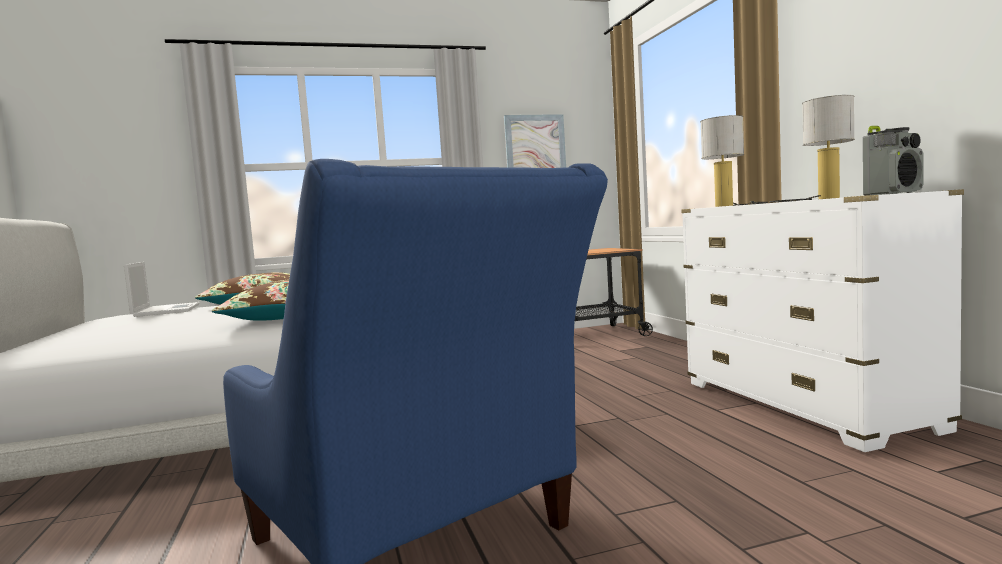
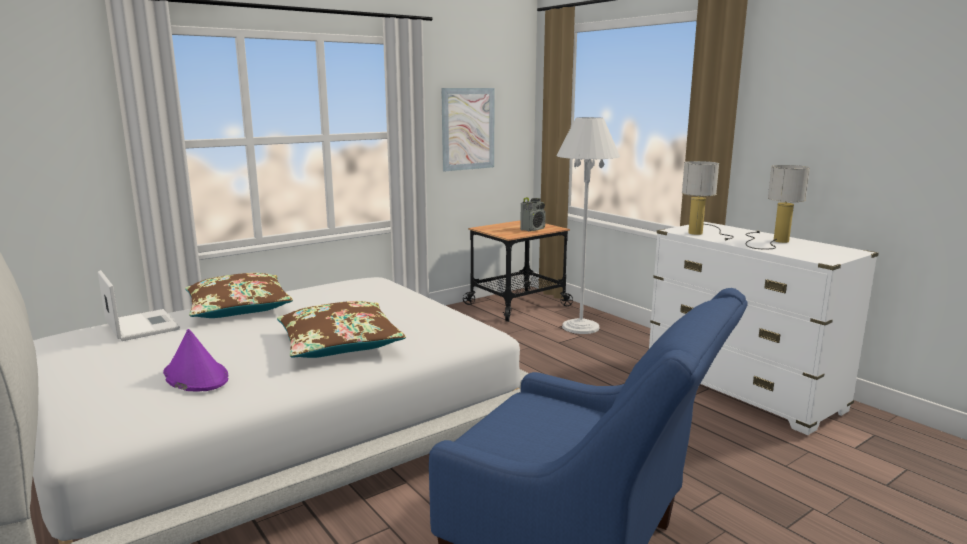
camera: 20 degrees left, 10 degrees up
(136, 331) = (195, 376): none -> purple hat
(644, 351) = (580, 327): none -> white floor lamp
(893, 193) = (837, 252): radio -> radio (533, 229)

